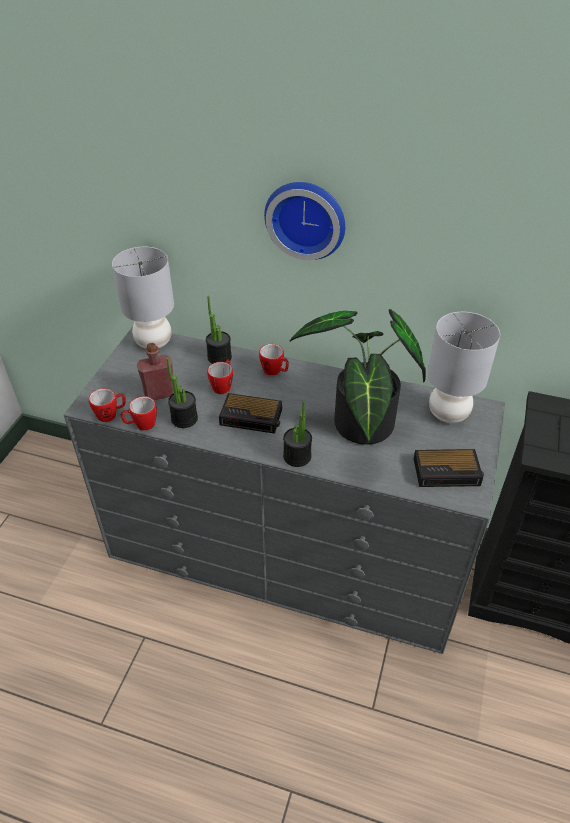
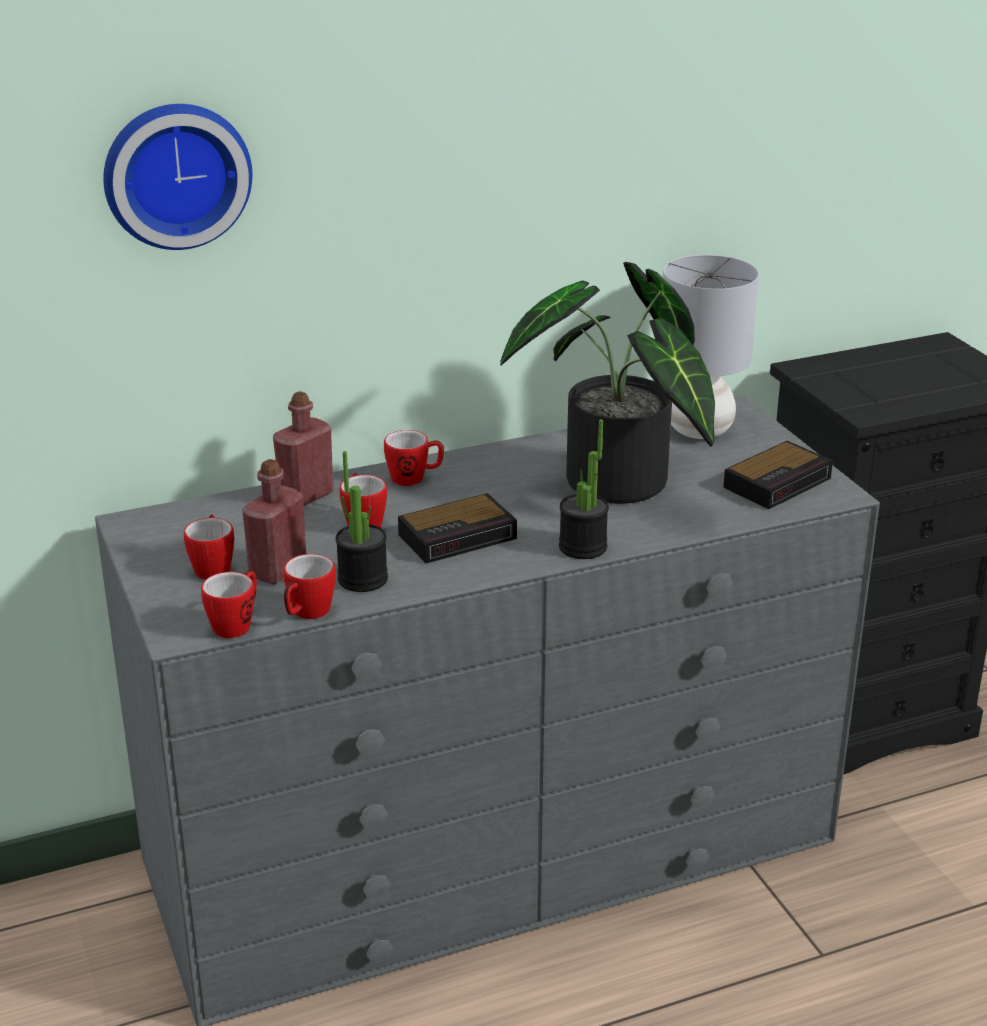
camera: 40 degrees left, 15 degrees down
(139, 377) = (213, 567): none -> mug
(154, 342) = (169, 520): grey table lamp -> none
(219, 357) = (306, 496): potted plant -> red bottle
(306, 218) = (420, 185): wall clock -> wall clock (175, 174)

